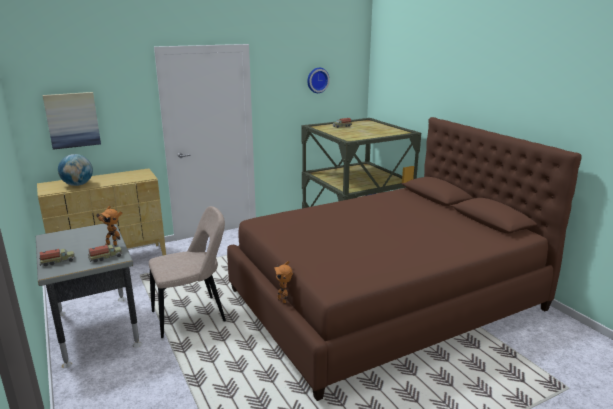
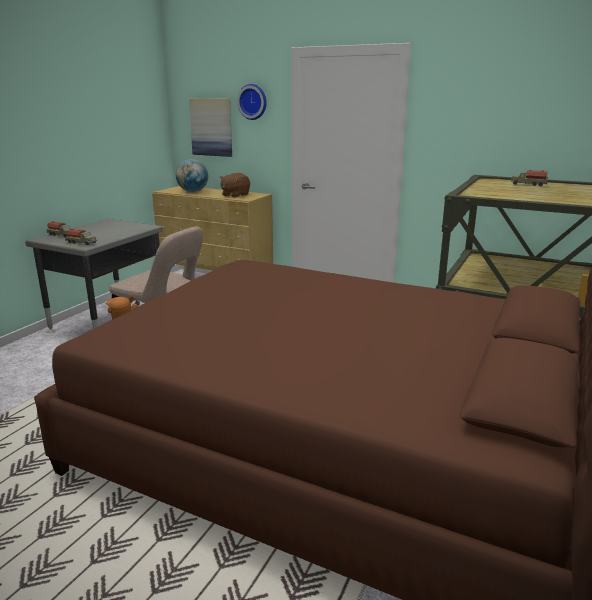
camera: 55 degrees right, 0 degrees up
(112, 244) = (111, 237): toy robot -> none
(126, 177) = (235, 195): none -> brown plush toy
(317, 80) = (523, 104): wall clock -> wall clock (253, 102)

